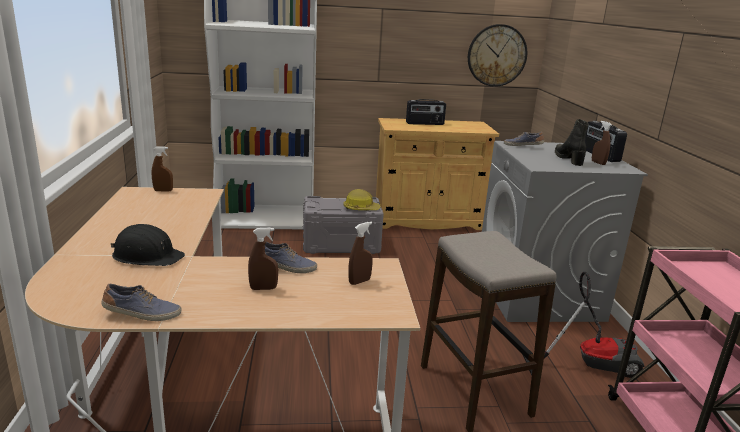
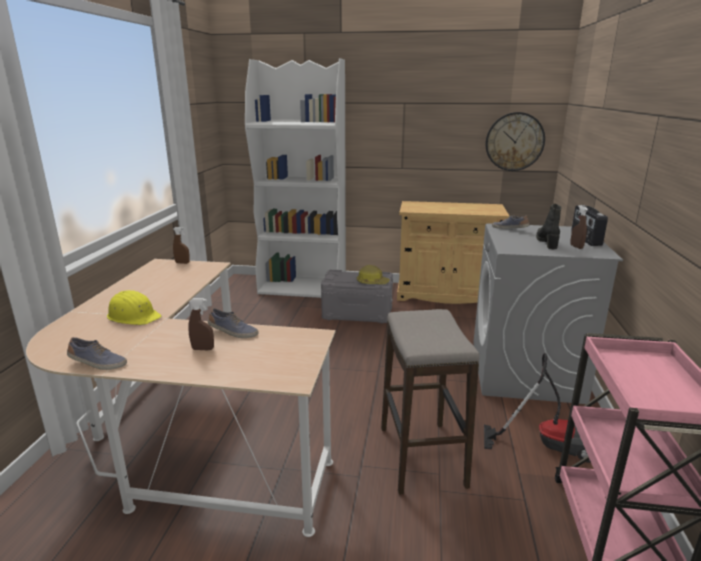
camera: 15 degrees right, 0 degrees up
(147, 256) = (134, 316): black hard hat -> yellow hard hat
(359, 281) = (286, 348): brown spray bottle -> none
(425, 124) = (442, 206): radio -> none

